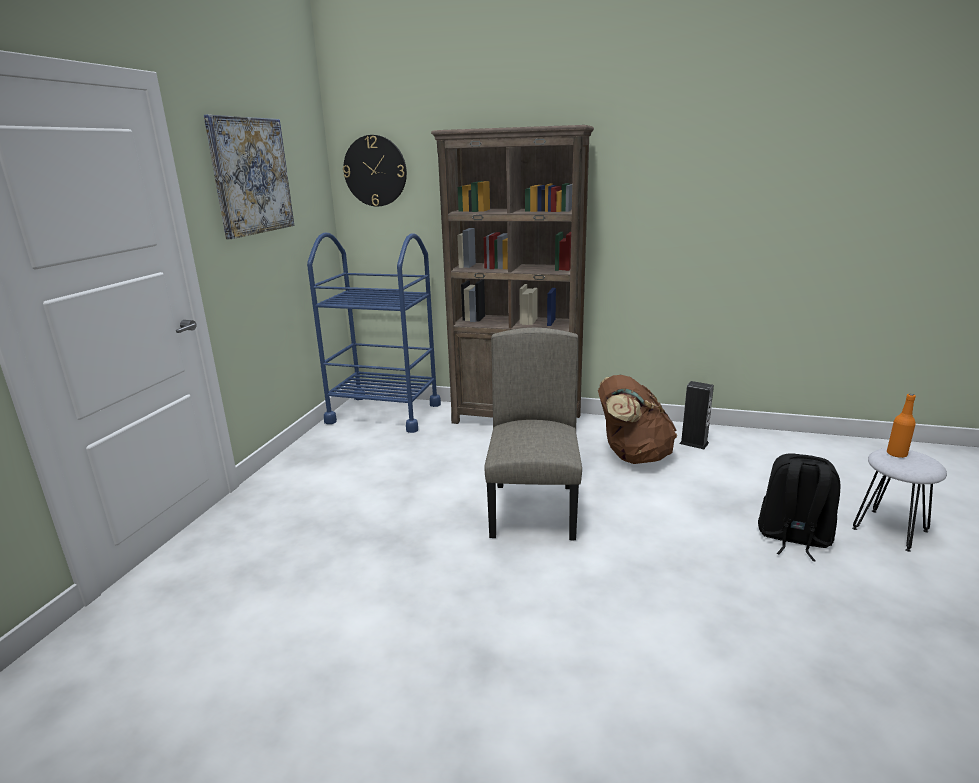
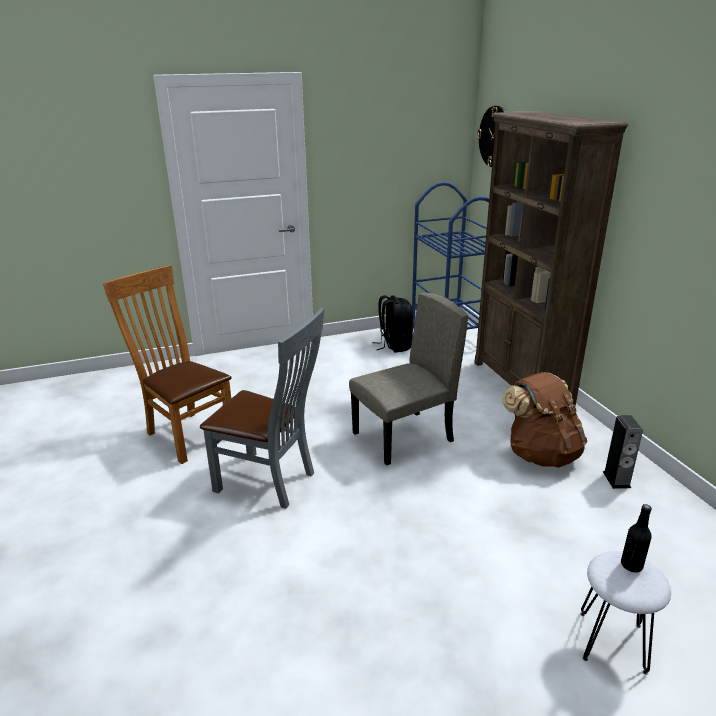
camera: 55 degrees right, 5 degrees up
(251, 176) = (374, 136): picture -> none
(309, 694) = (186, 433): none -> brown chair
(527, 642) = (271, 482): none -> grey chair
(793, 538) = (515, 574): black backpack -> black backpack (394, 345)
(896, 454) = (631, 565): orange bottle -> black bottle

